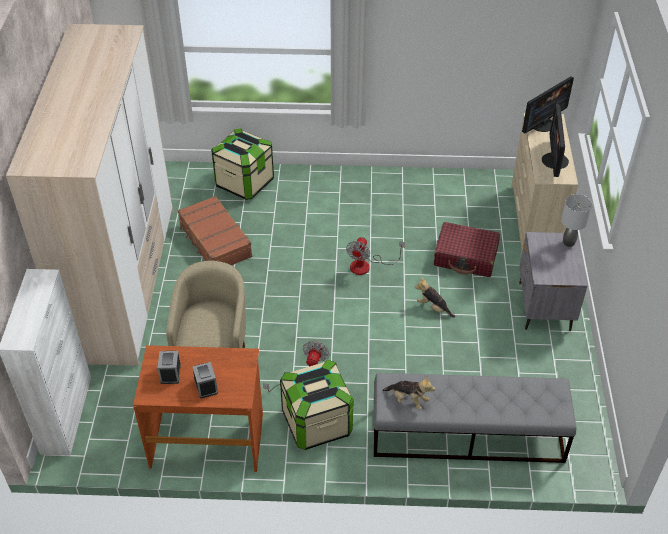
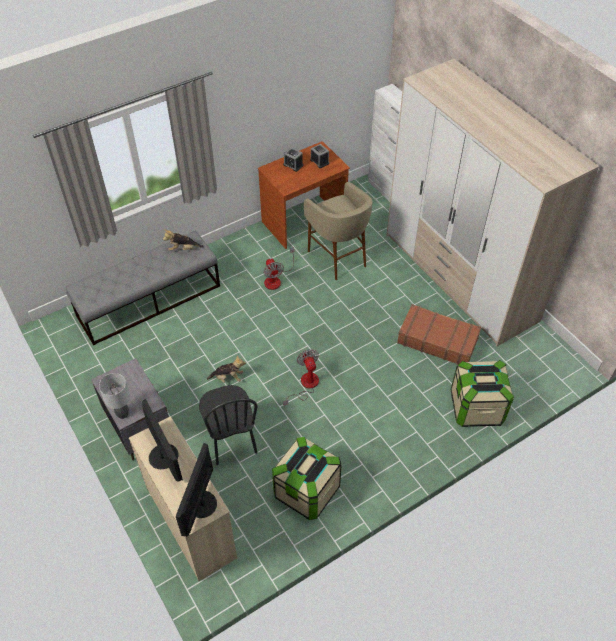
camera: 145 degrees right, 5 degrees up
(317, 423) = (249, 261): storage box -> storage box (306, 491)
(466, 257) = (231, 441): red suitcase -> black chair

